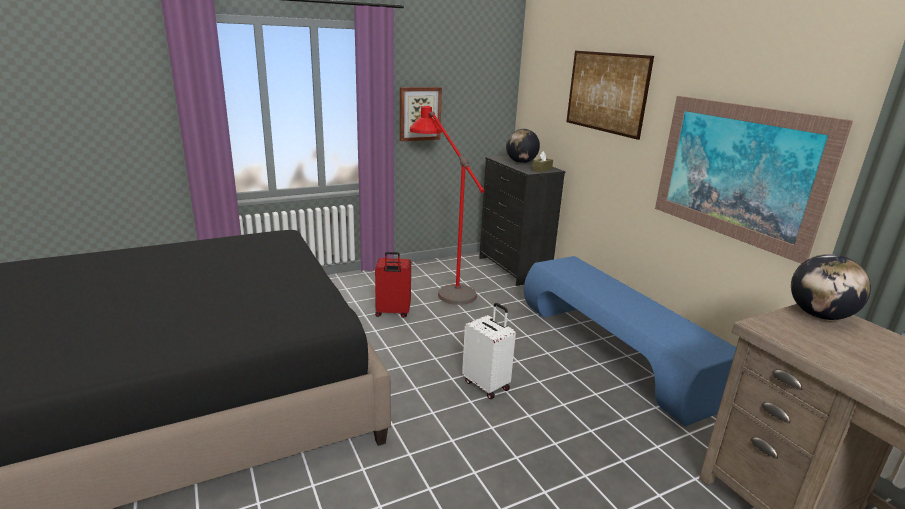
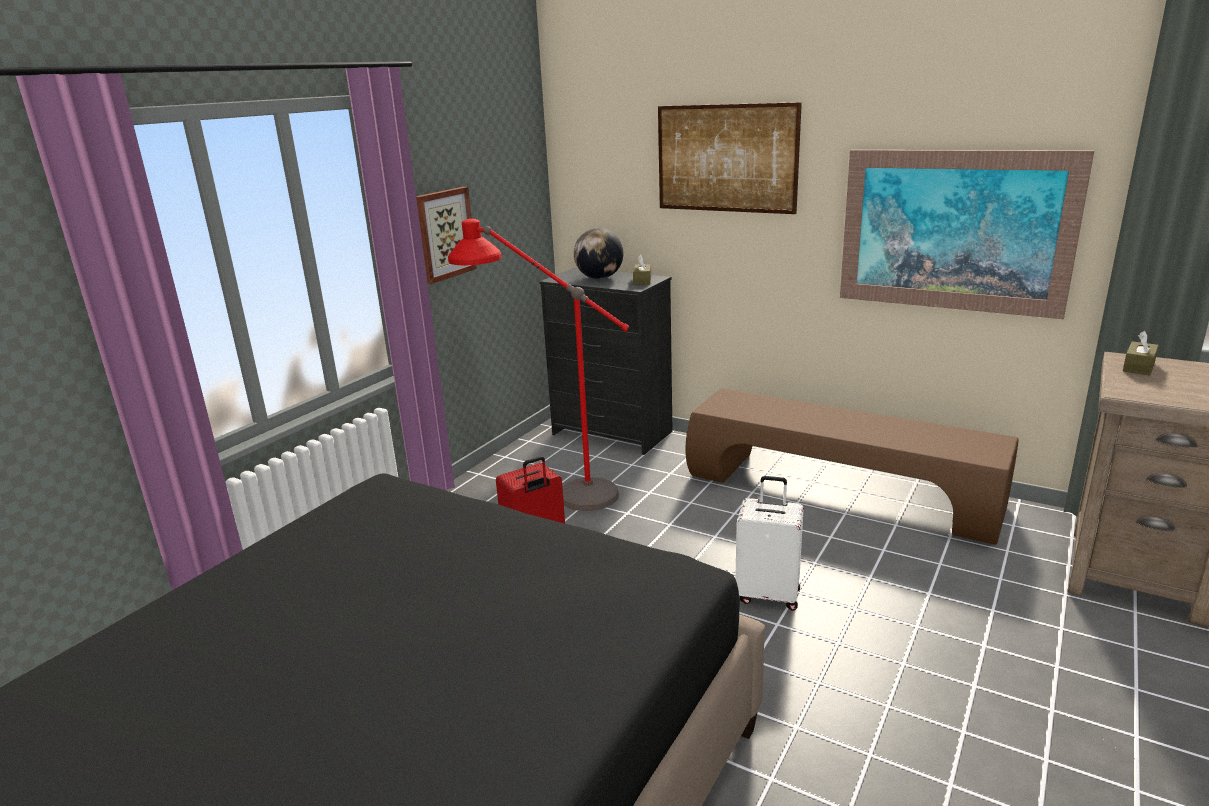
camera: 30 degrees left, 0 degrees up
(616, 350) = (840, 490): blue bench -> brown bench
(819, 315) = (1138, 367): globe -> brown tissue box

